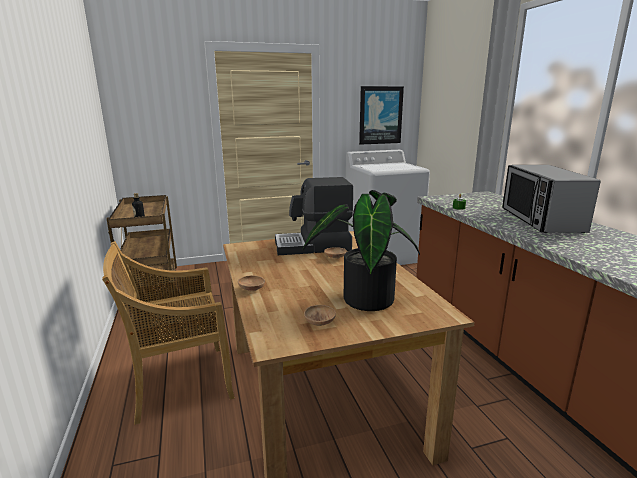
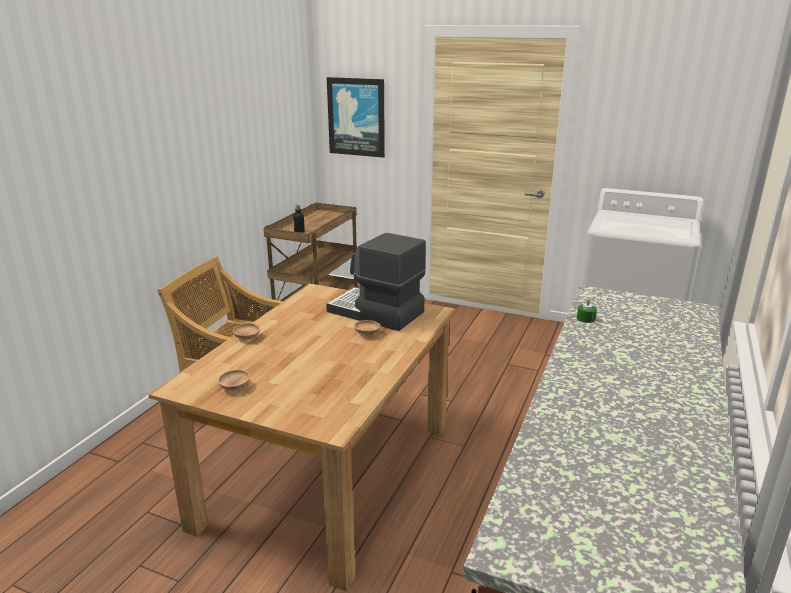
camera: 40 degrees right, 5 degrees up
(363, 298) = (306, 382): potted plant -> none
(380, 115) = (675, 137): picture -> picture (356, 117)
(540, 220) = (647, 374): microwave -> none

